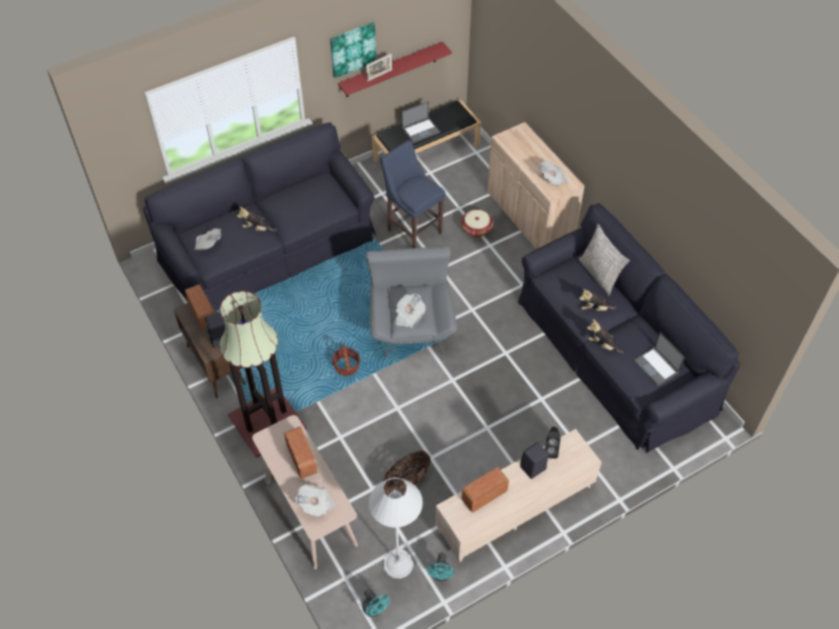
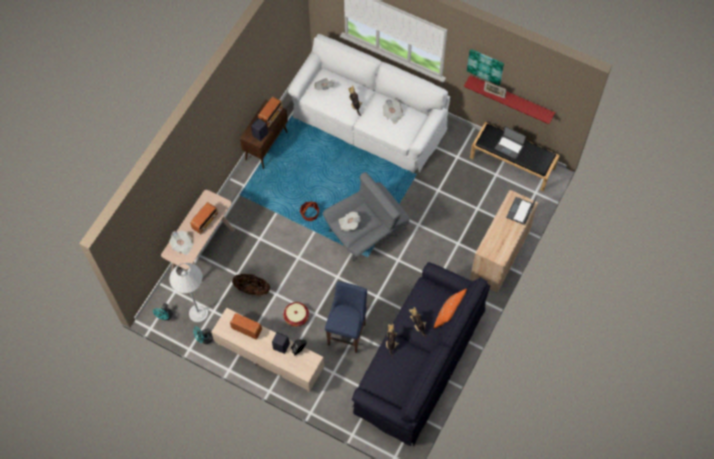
camera: 60 degrees right, 10 degrees up
(265, 422) = (245, 194): floor lamp -> none
(269, 248) = (368, 121): black sofa -> white sofa
(413, 230) = (439, 191): blue stool -> blue stool (347, 332)
(476, 229) = (466, 228): basket -> basket (296, 317)
(553, 179) = (496, 245): newspaper -> newspaper (392, 114)
(599, 274) = (448, 315): grey pillow -> orange pillow
(656, 366) = (394, 381): laptop -> laptop (520, 211)

